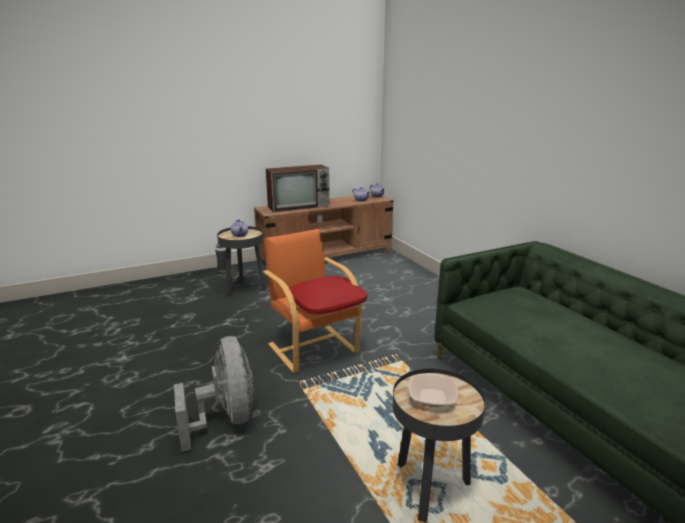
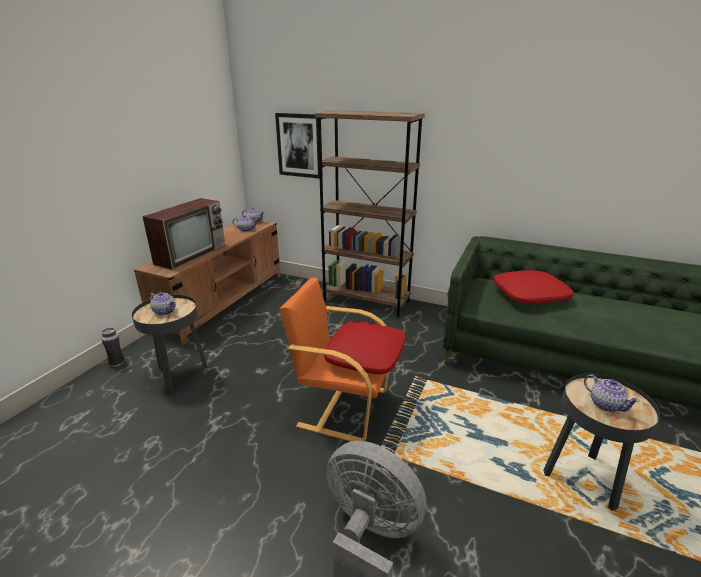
camera: 40 degrees left, 5 degrees up
(417, 130) = (300, 145): none -> picture
(432, 397) = (605, 404): bowl -> teapot
(436, 290) = (366, 301): none -> brown bookcase
(541, 312) = (530, 295): none -> red pillow

